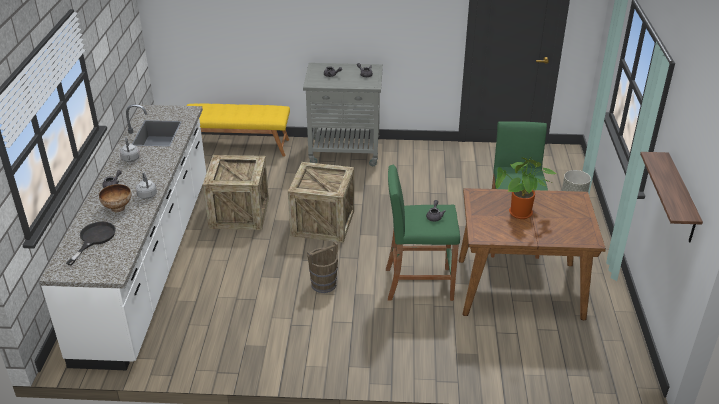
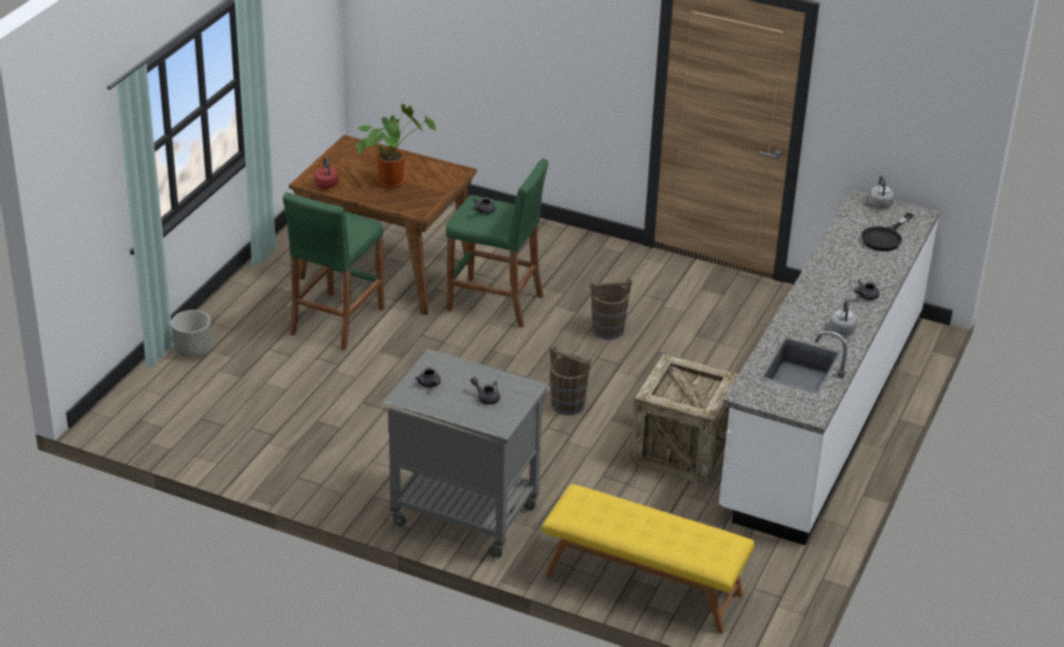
camera: 160 degrees left, 0 degrees up
(117, 208) = (859, 266): bowl -> none
(147, 194) = (822, 274): grey kettle -> grey kettle (880, 205)
(323, 223) = (568, 405): crate -> brown bucket
(563, 198) = (326, 184): none -> red kettle
(681, 199) = (299, 43): shelf -> none

